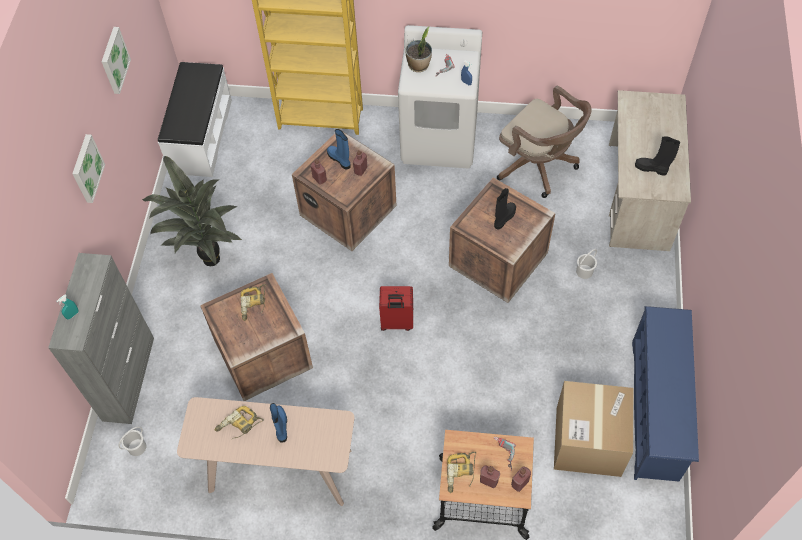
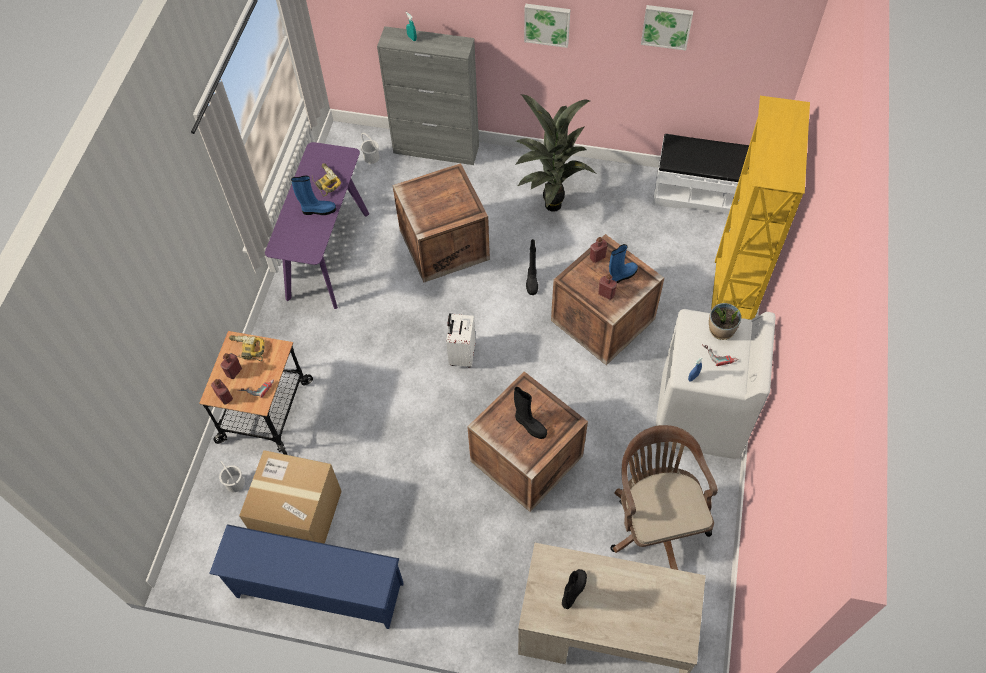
camera: 95 degrees right, 0 degrees up
(254, 304) = (454, 202): power drill -> none
(279, 471) = (328, 255): beige console table -> purple console table
(306, 270) = (532, 281): none -> black boot
(396, 322) = (461, 354): red suitcase -> white suitcase
(538, 166) = (655, 521): brown office chair -> brown office chair turned 120 degrees clockwise
(584, 271) = (500, 548): white bucket -> white bucket (235, 483)

